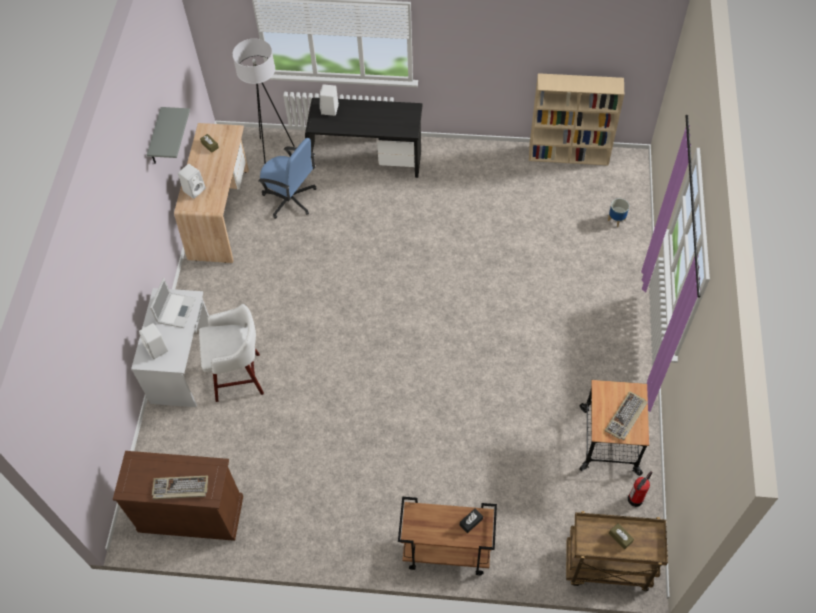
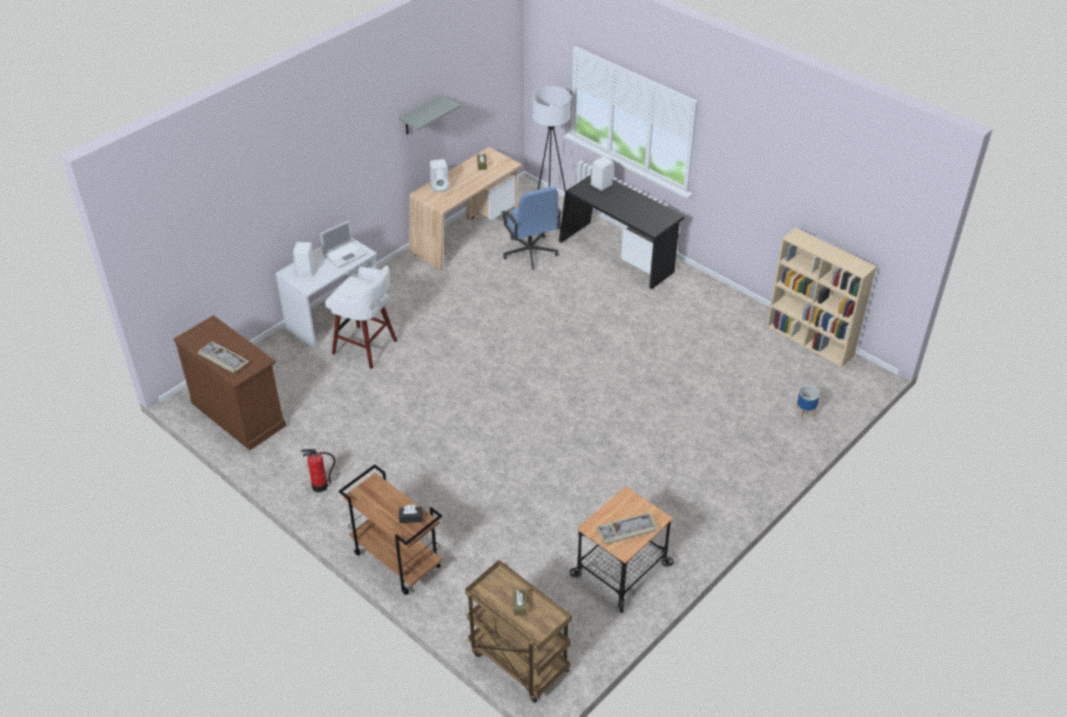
camera: 35 degrees right, 15 degrees down
(635, 499) = (598, 628): fire extinguisher -> fire extinguisher (320, 486)

